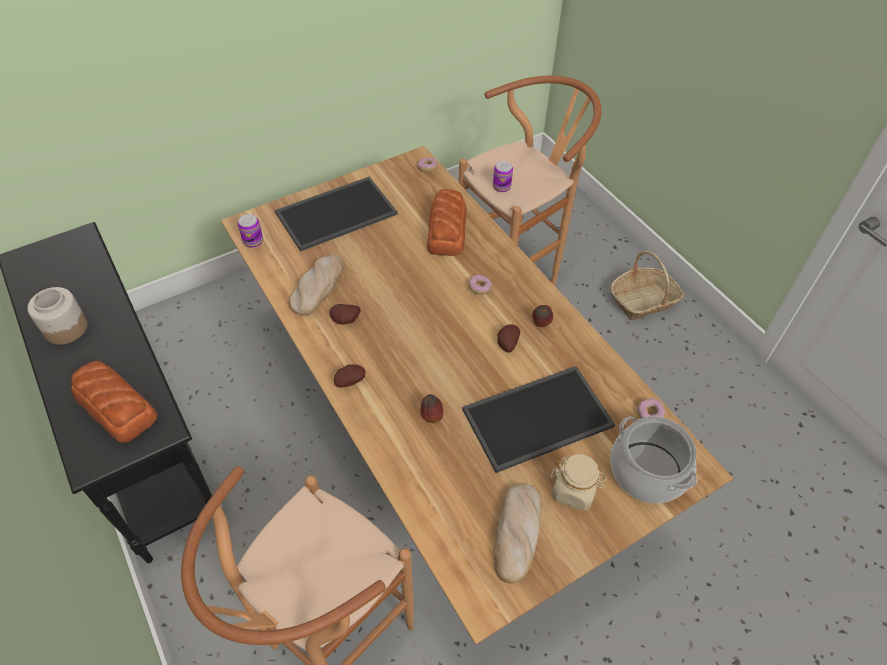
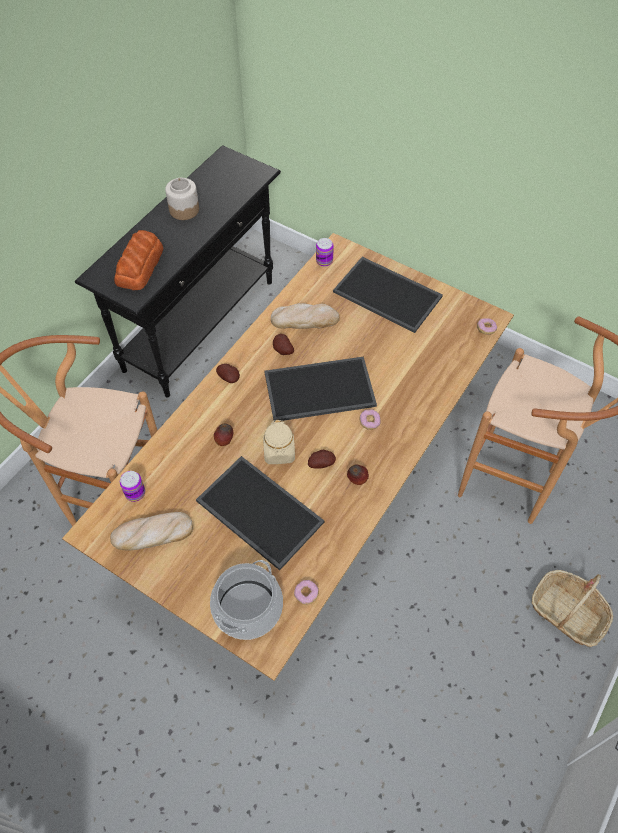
camera: 65 degrees right, 5 degrees up
(417, 311) = (319, 391): none -> tray
(447, 229) = (421, 373): bread -> none
(501, 187) = (514, 394): can -> can (135, 493)
(574, 490) = (205, 559): beige jar -> beige jar (279, 452)

